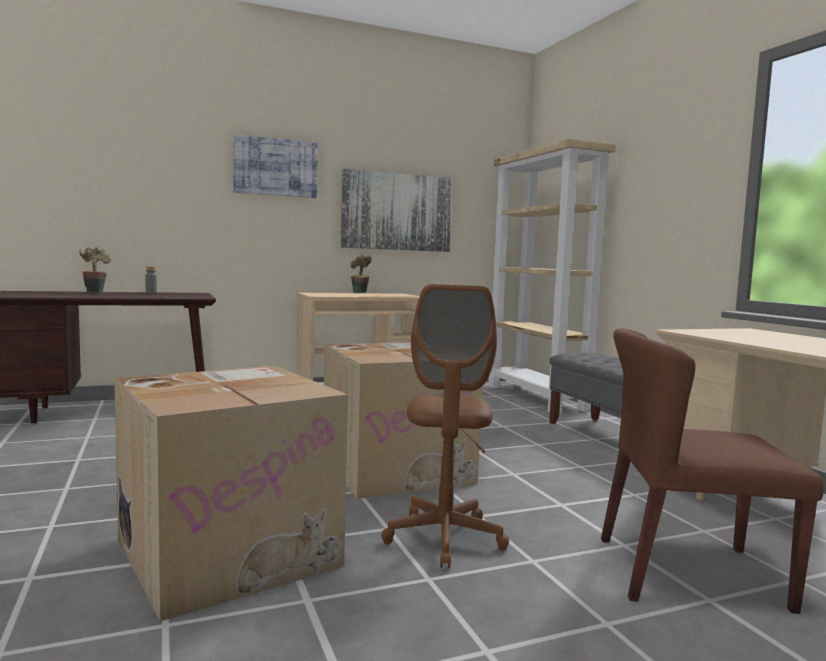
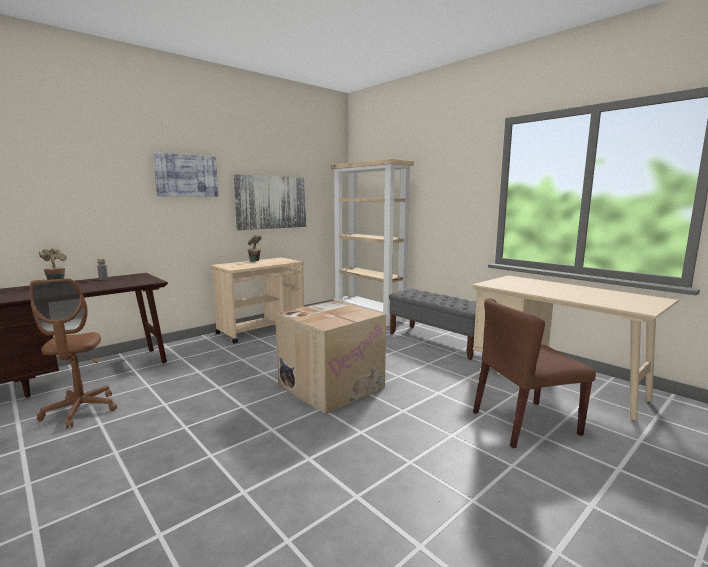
camera: 20 degrees left, 5 degrees up
(229, 551) = (280, 474): cardboard box -> none
(444, 538) = (396, 431): brown office chair -> brown office chair (81, 410)

